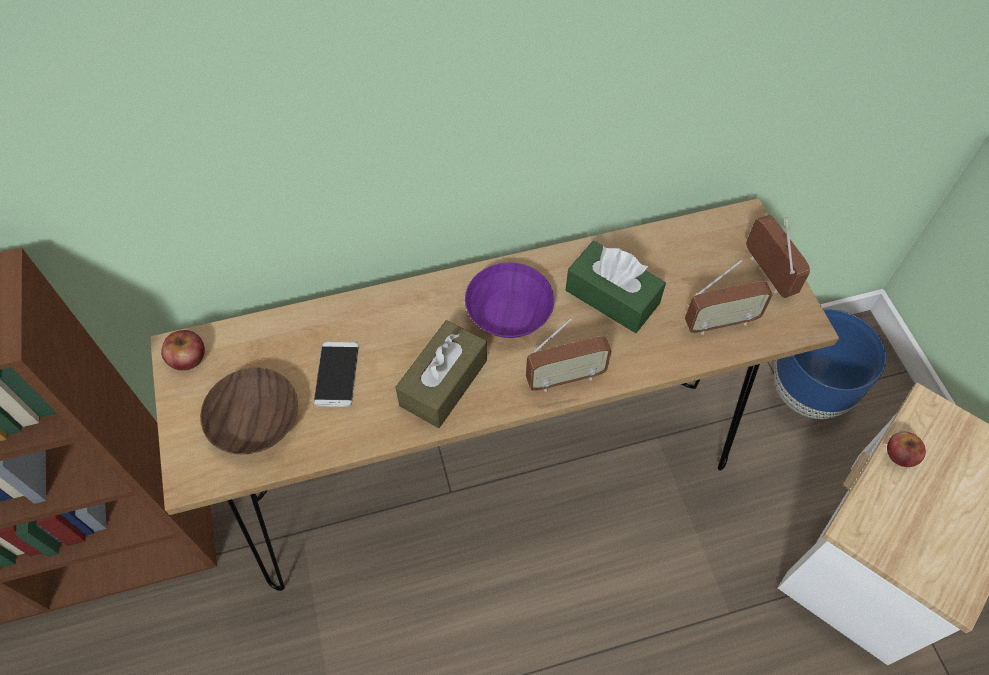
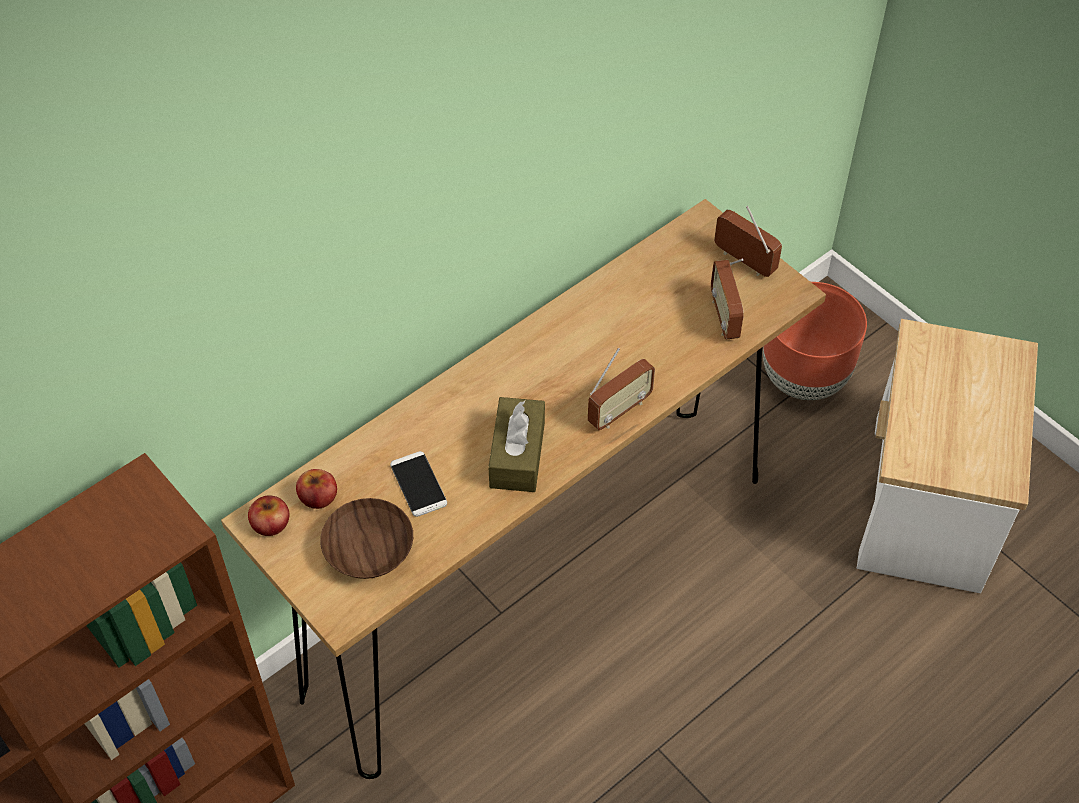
camera: 25 degrees left, 5 degrees down
(509, 309) = (539, 373): purple bowl -> none
(612, 297) = (623, 329): green tissue box -> none
(720, 322) = (725, 317): radio -> radio turned 120 degrees clockwise
(808, 392) = (804, 377): blue planter -> brown planter
(900, 454) = (913, 385): apple -> apple (318, 496)

